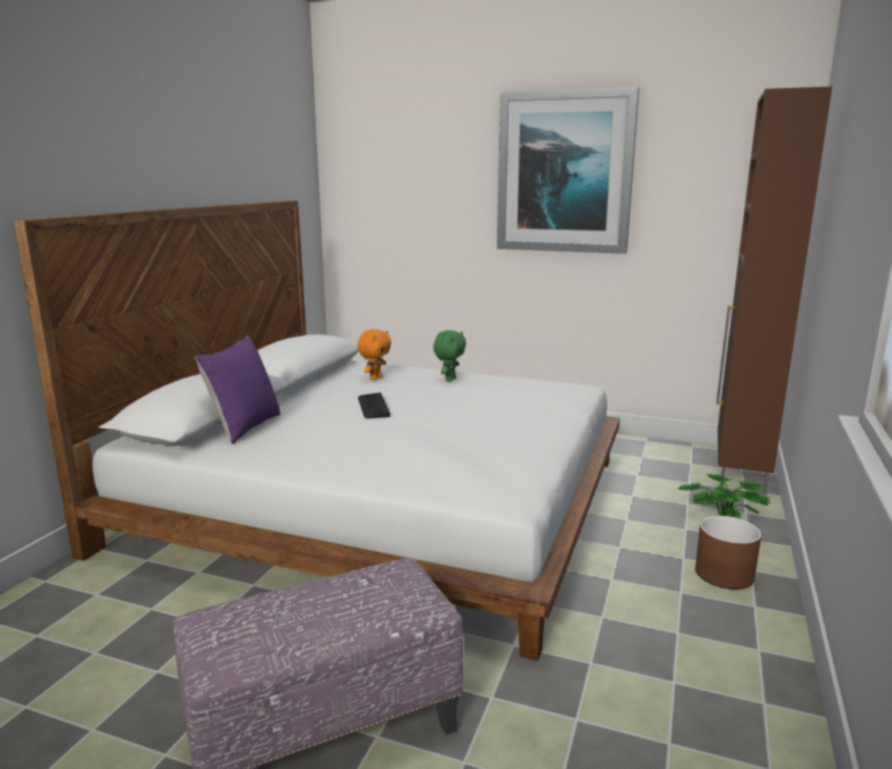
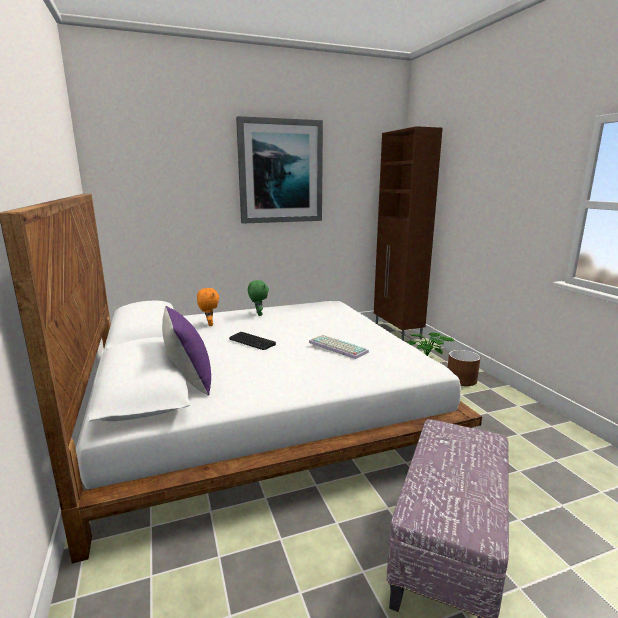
camera: 40 degrees left, 0 degrees up
(442, 438) = (336, 347): none -> keyboard

